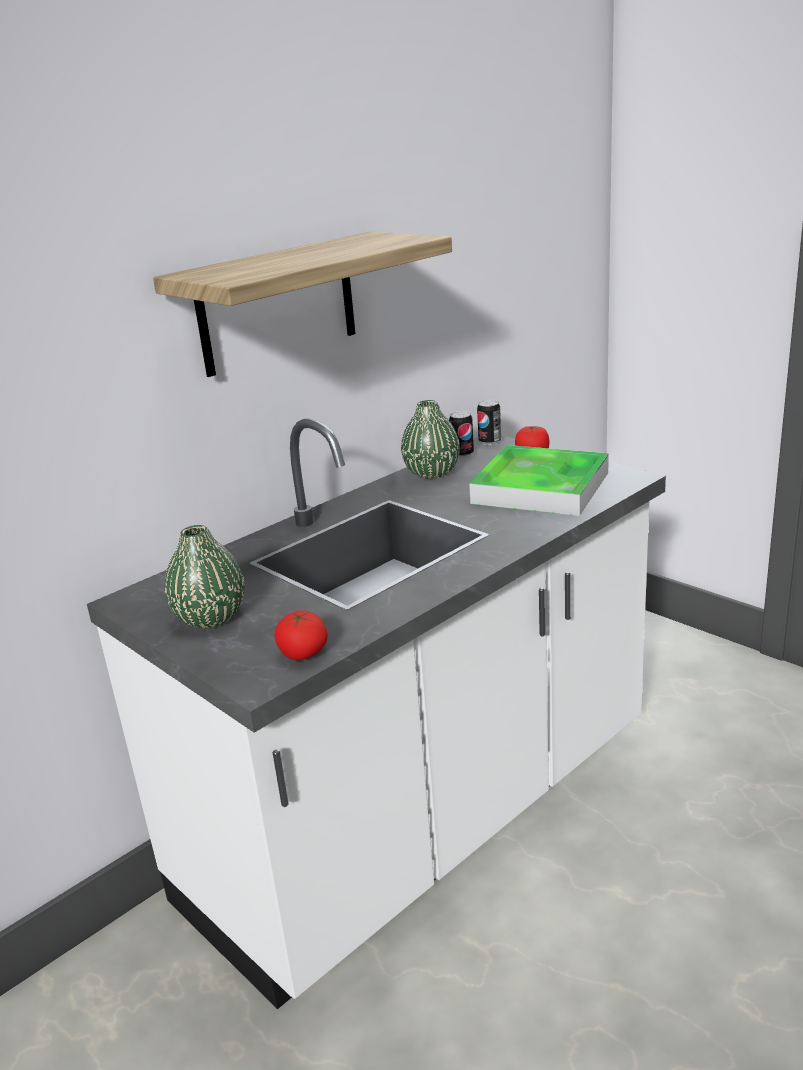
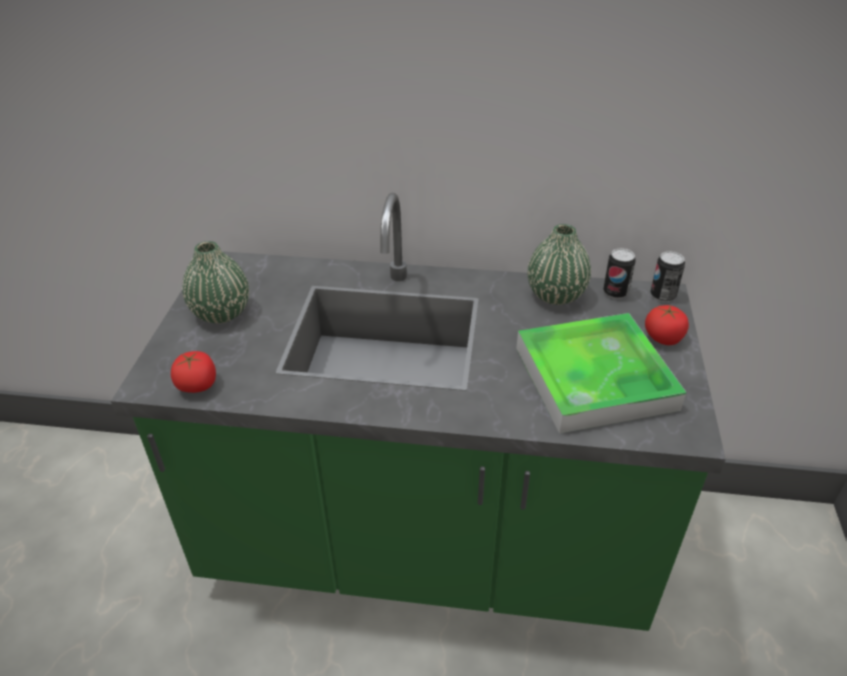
camera: 50 degrees right, 15 degrees up
(277, 304) = (429, 74): shelf -> none
(426, 818) = (425, 546): white counter -> green counter

